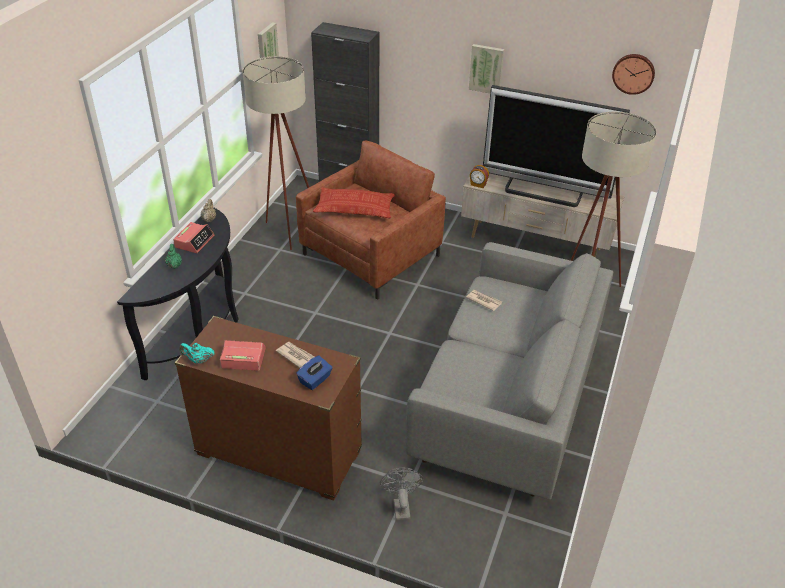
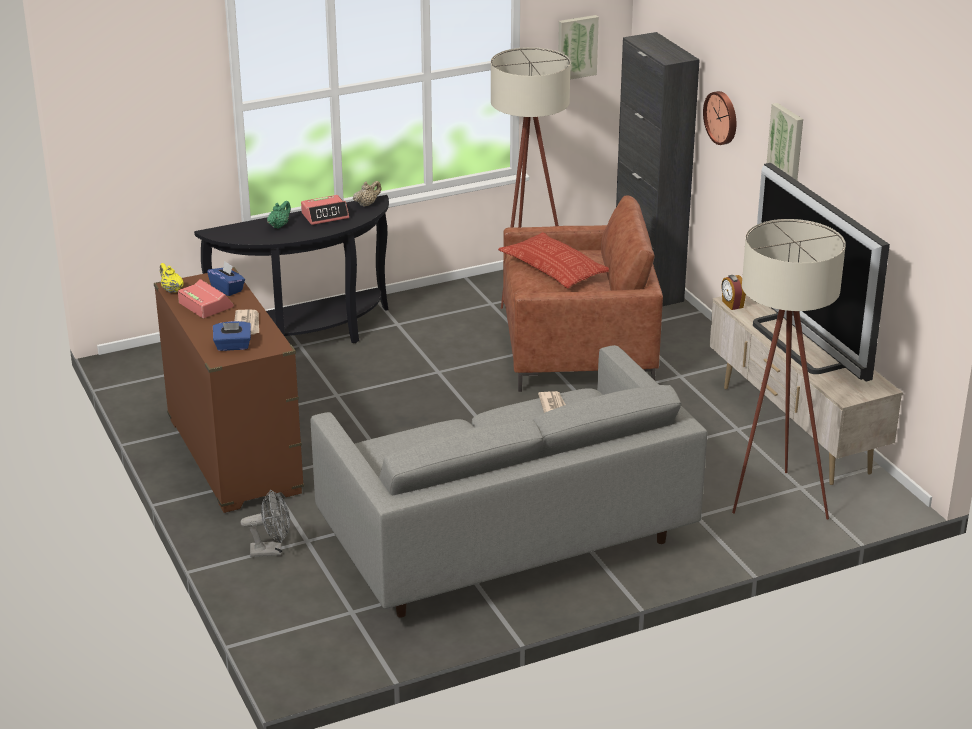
camera: 45 degrees right, 10 degrees down
(198, 360) = (171, 290): turquoise teapot -> yellow teapot
(237, 336) = (227, 289): none -> blue tissue box
(400, 506) = (271, 551): grey fan -> grey fan turned 45 degrees clockwise
(633, 73) = (917, 195): wall clock -> wall clock (722, 117)

